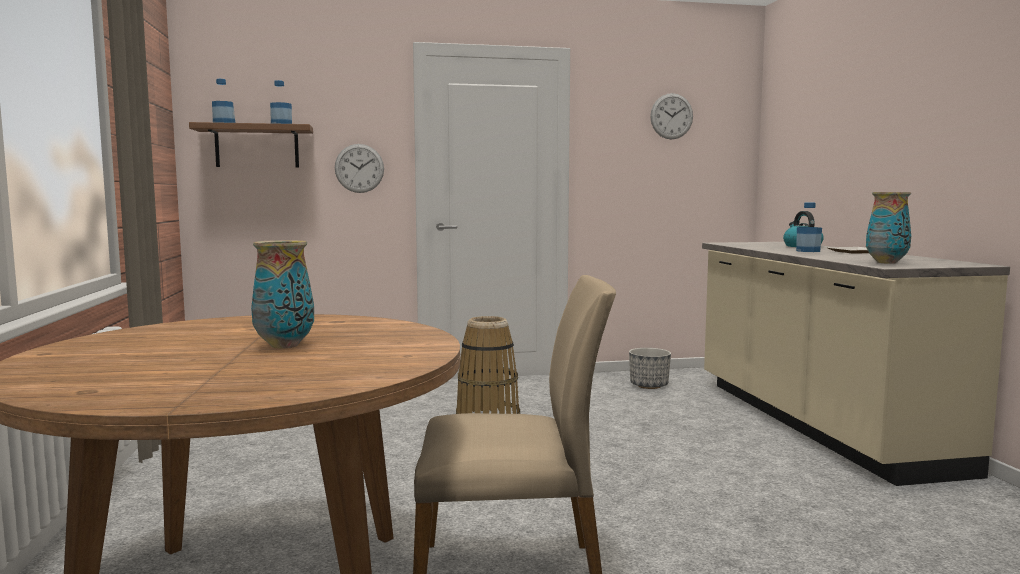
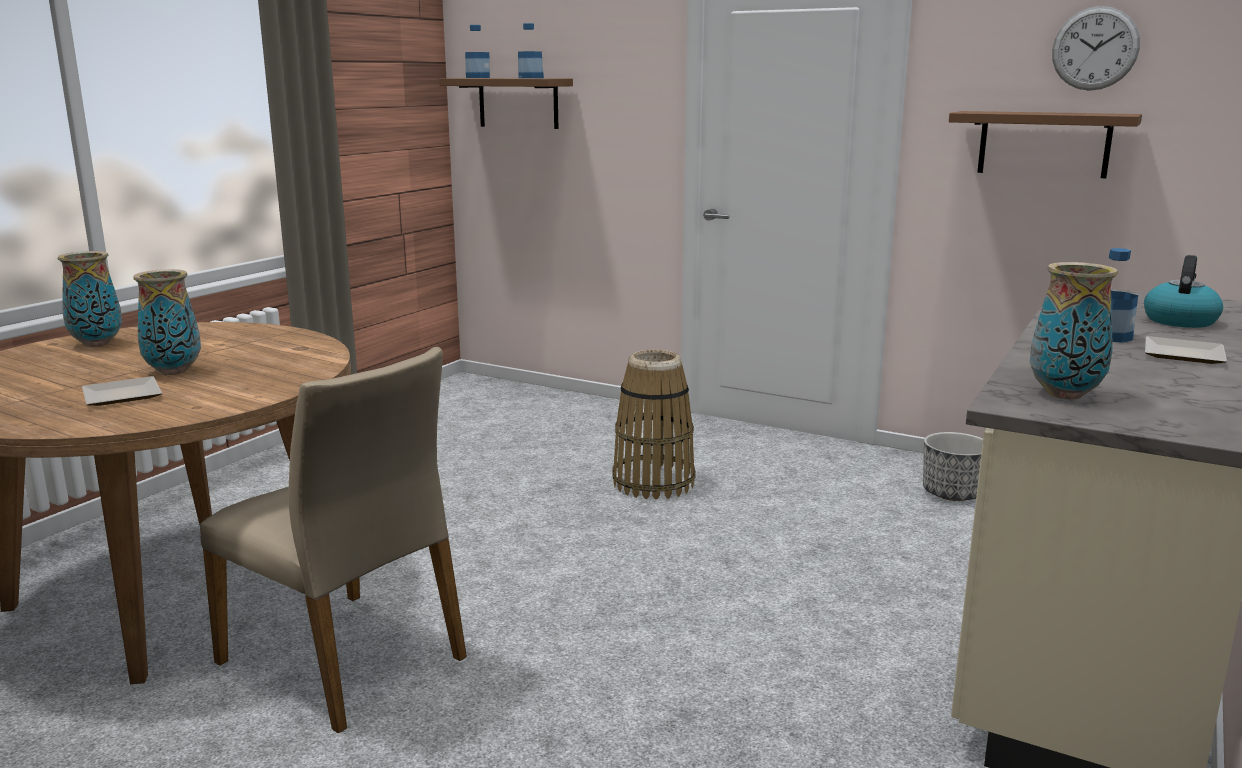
camera: 40 degrees right, 10 degrees up
(107, 346) = (96, 344): none -> vase
(302, 363) = (119, 395): none -> plate
(359, 168) = (621, 131): wall clock -> none
(650, 170) = (1044, 144): none -> brown shelf

